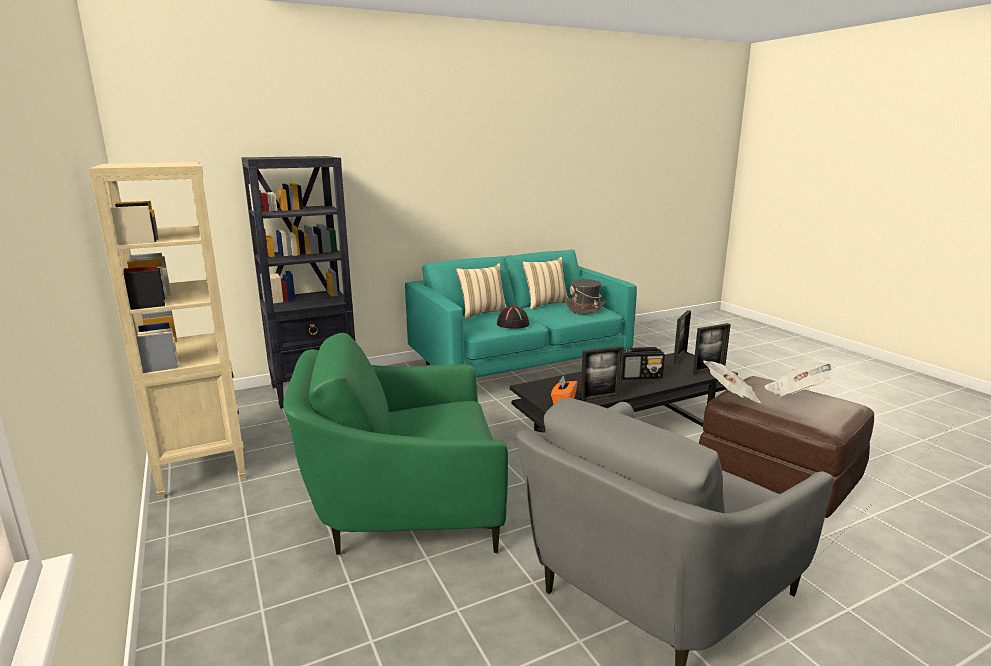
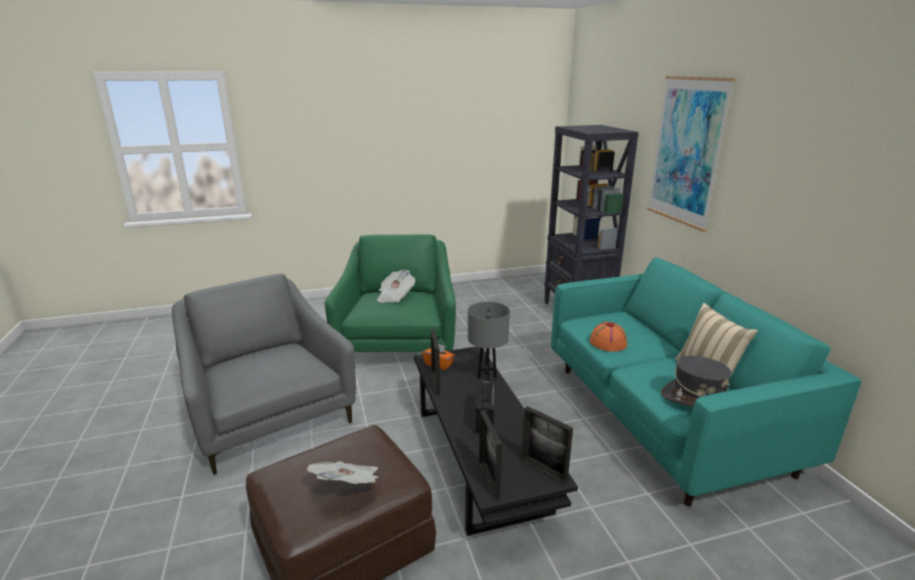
camera: 100 degrees right, 5 degrees up
(202, 464) = (472, 290): beige bookcase -> none
(397, 165) = (686, 151): none -> picture
(482, 313) = (650, 330): beige pillow -> none
(512, 324) = (608, 342): black hat -> orange hat
(574, 379) = (486, 377): none -> grey table lamp
(731, 395) = (368, 433): newspaper -> newspaper (395, 296)

